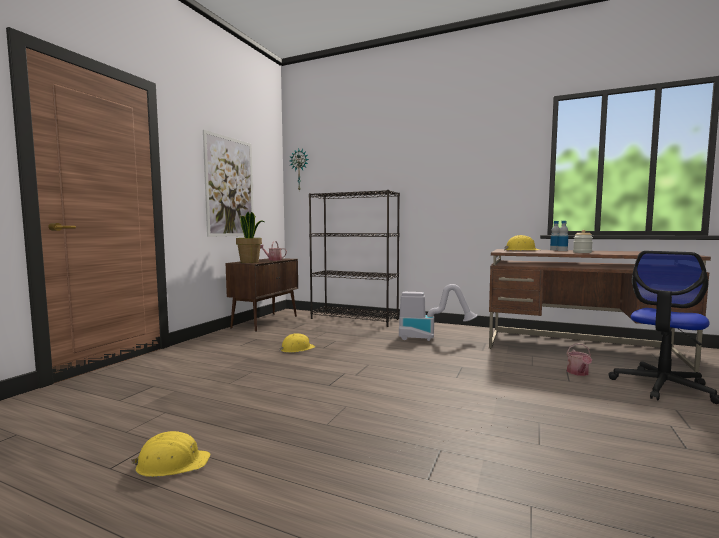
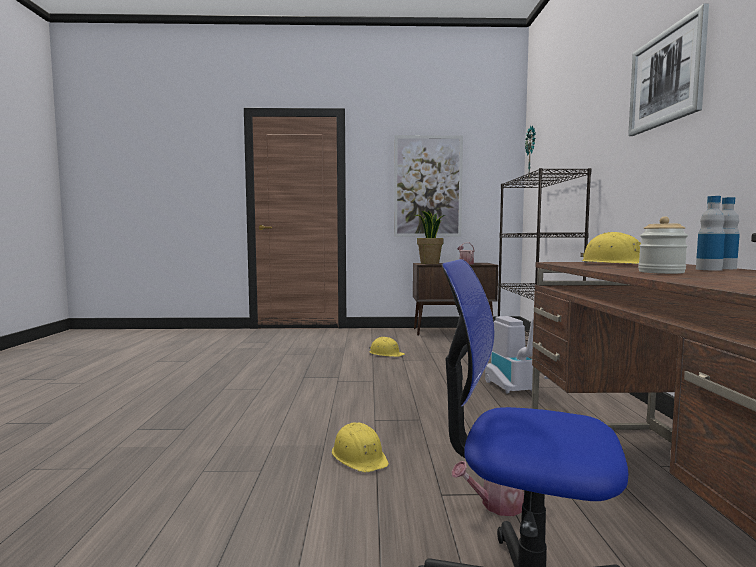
camera: 65 degrees right, 0 degrees up
(172, 463) = (161, 369): yellow hard hat -> yellow hard hat (359, 456)
(468, 154) = (666, 78): none -> picture

